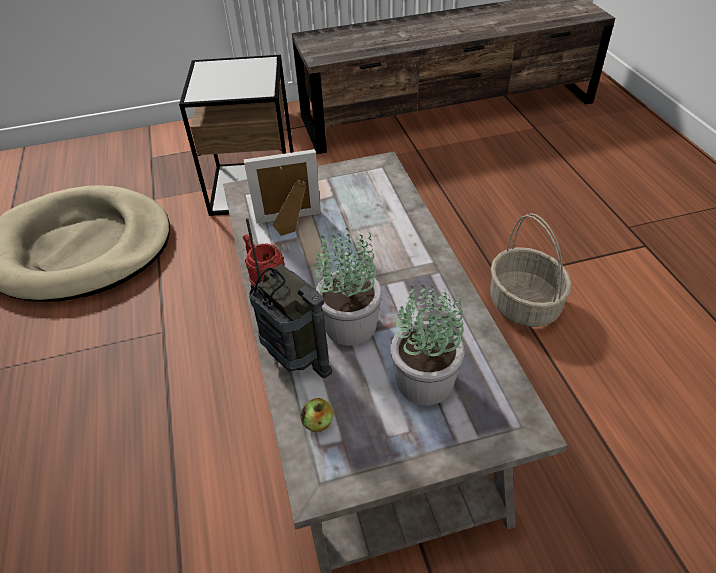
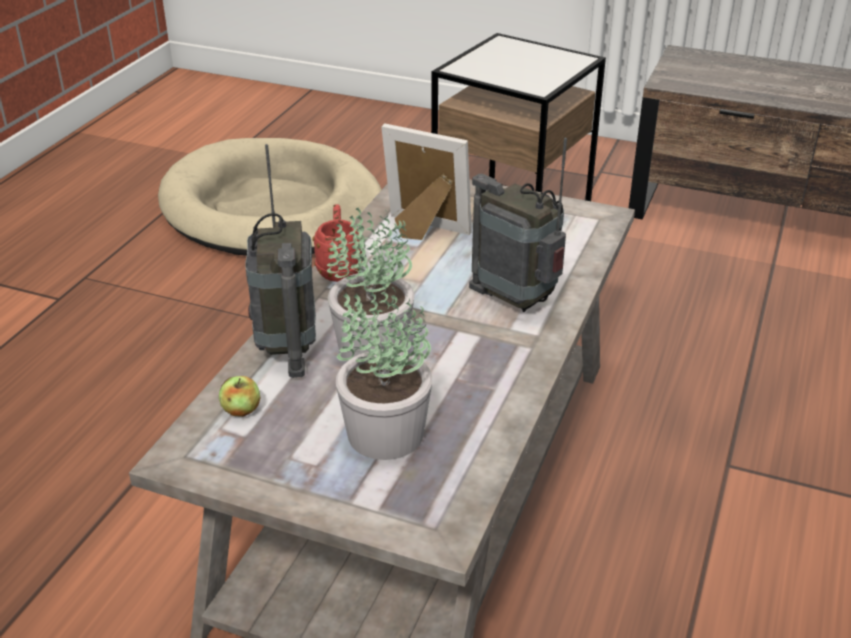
camera: 35 degrees right, 10 degrees down
(397, 245) = (516, 301): none -> radio
(525, 304) = (731, 511): basket -> none

